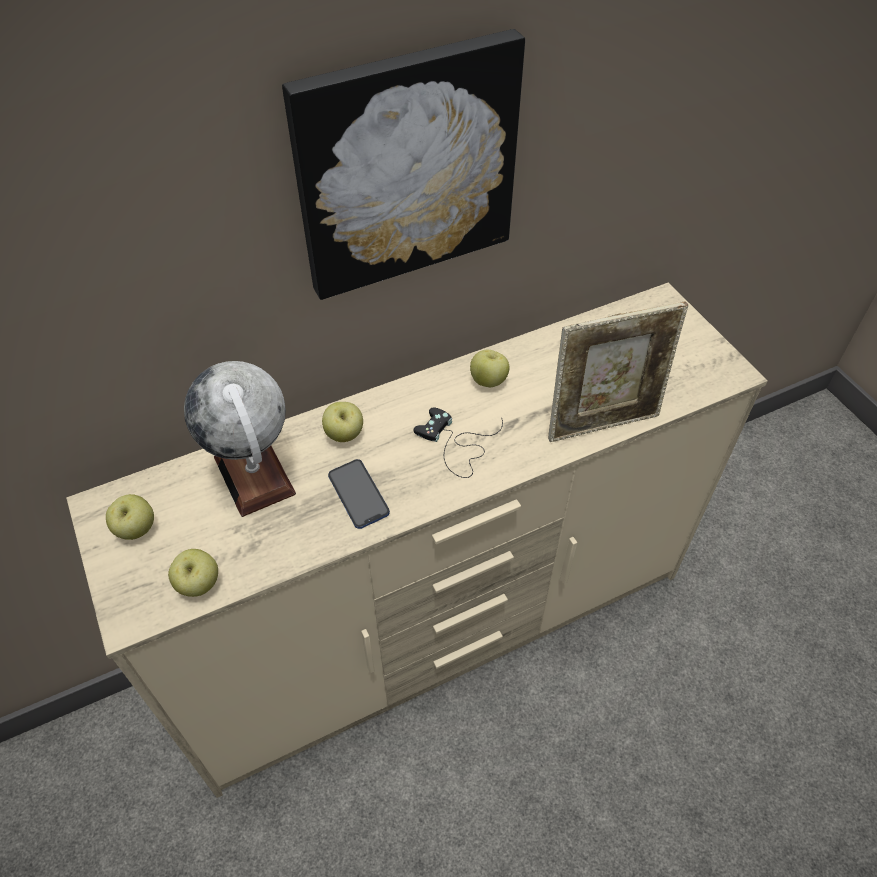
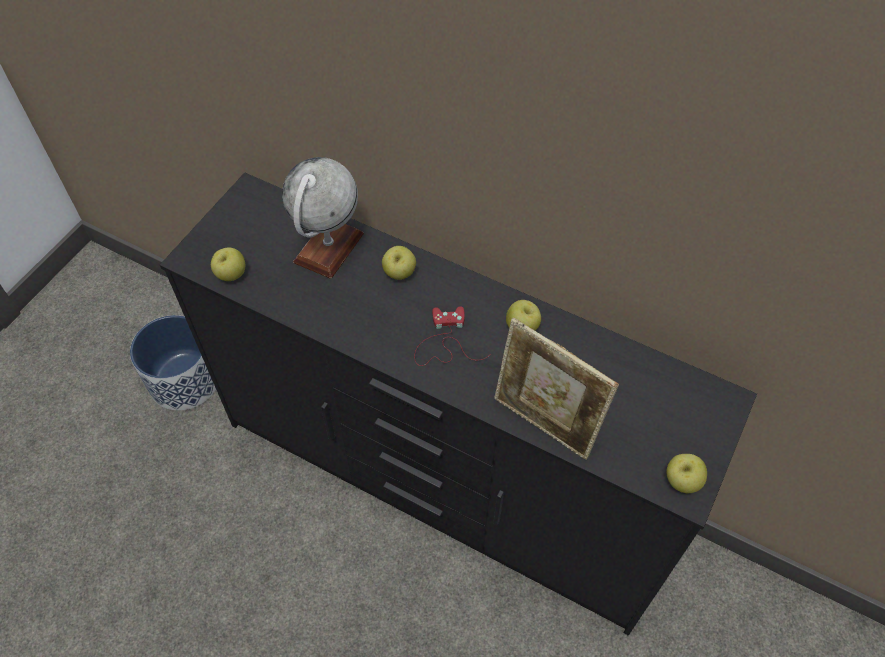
camera: 55 degrees right, 5 degrees up
(111, 819) = (185, 379): none -> planter
(136, 529) = (246, 219): apple -> apple (682, 481)
(358, 495) = (356, 312): phone -> none
(405, 166) = (513, 123): picture -> none
(440, 628) = (443, 481): beige dresser -> black dresser
(456, 444) = (444, 342): black game controller -> red game controller

